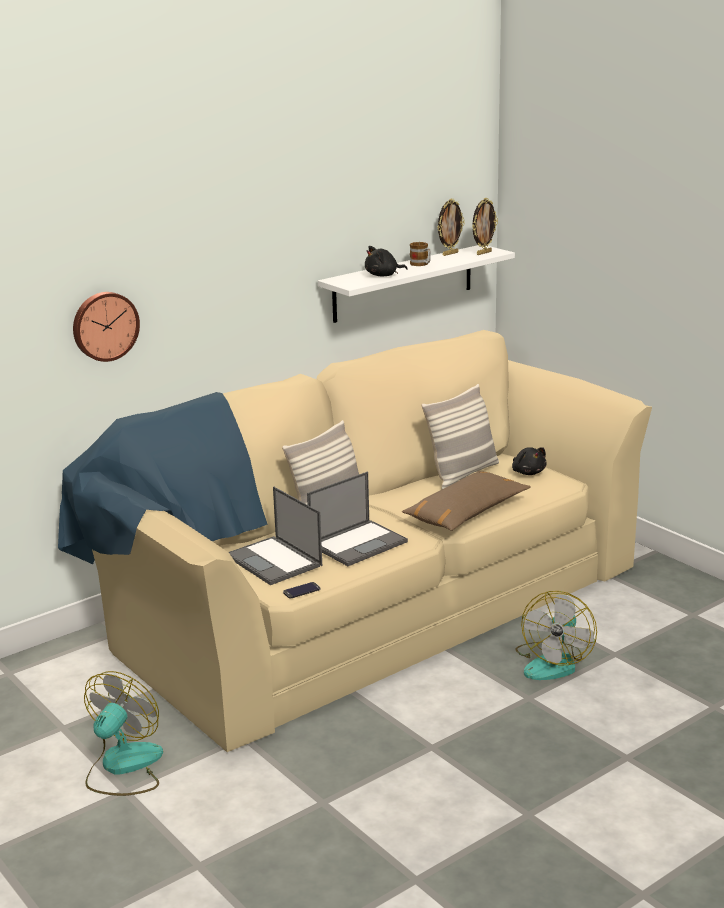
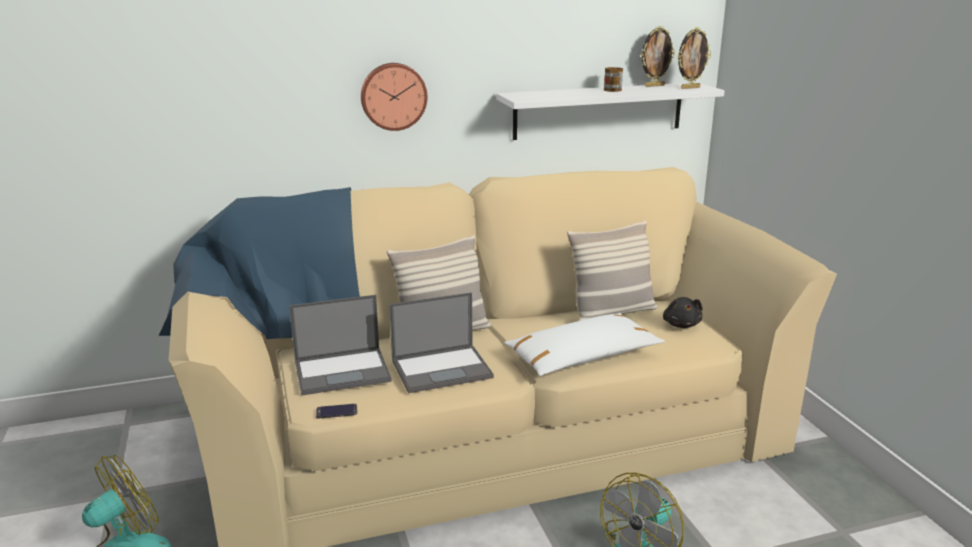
camera: 20 degrees right, 0 degrees up
(104, 325) = (246, 105): wall clock -> wall clock (393, 96)
(275, 561) = (343, 371): laptop -> laptop turned 90 degrees counterclockwise
(383, 275) = (564, 95): black plush toy -> none
(466, 513) = (582, 357): brown pillow -> white pillow

